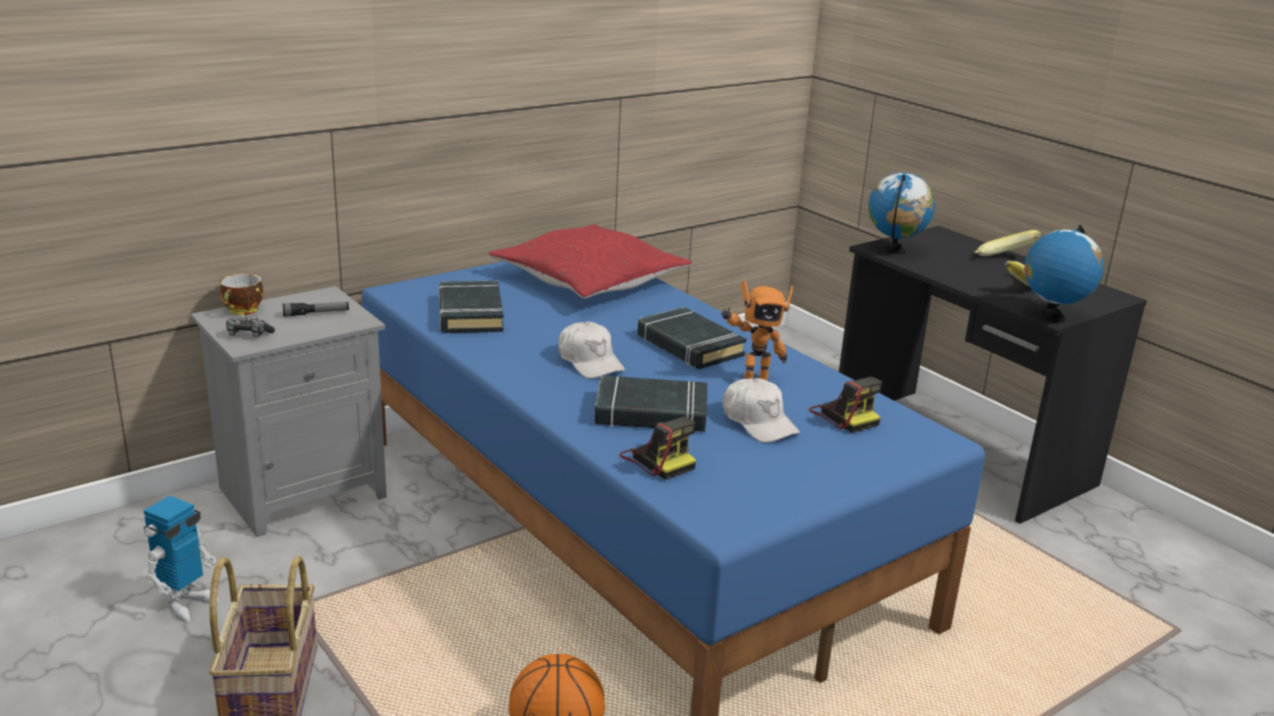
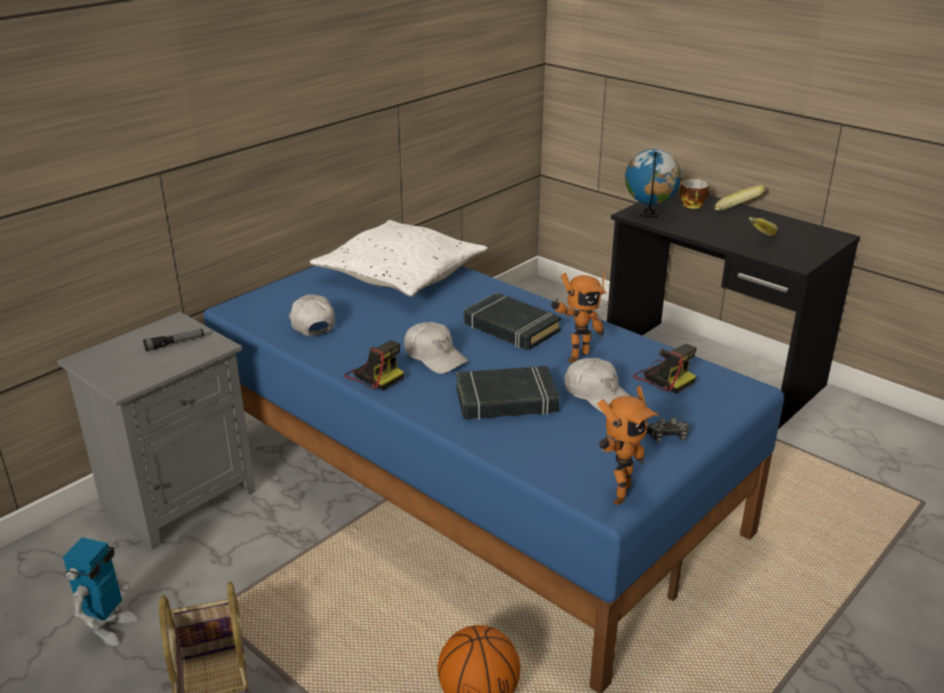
camera: 10 degrees left, 5 degrees up
(243, 311) = (106, 350): cup -> cup (693, 205)
(248, 335) = (121, 375): game controller -> game controller (666, 437)
(470, 314) = (311, 323): black book -> white cap
(589, 280) = (400, 273): red pillow -> white pillow
(658, 460) = (531, 446): camera -> camera (374, 375)
(735, 518) = (616, 493): none -> toy robot
(1052, 317) = (797, 263): globe -> none

